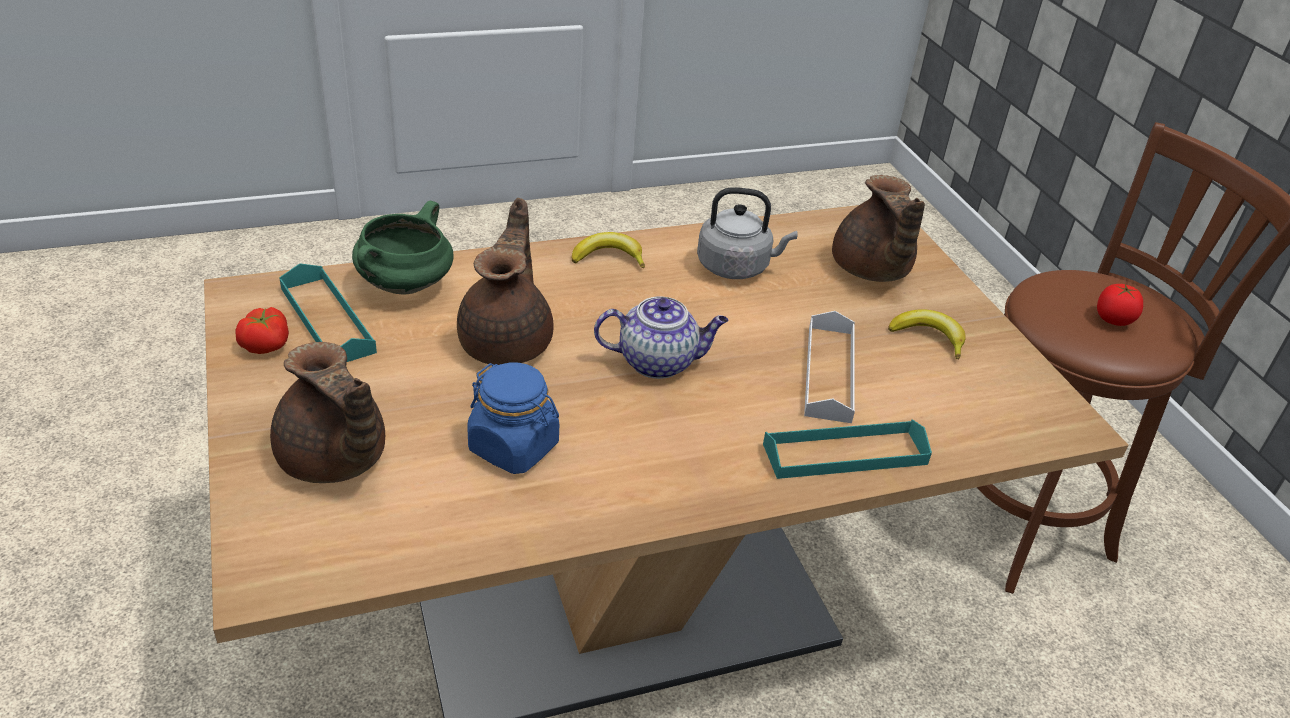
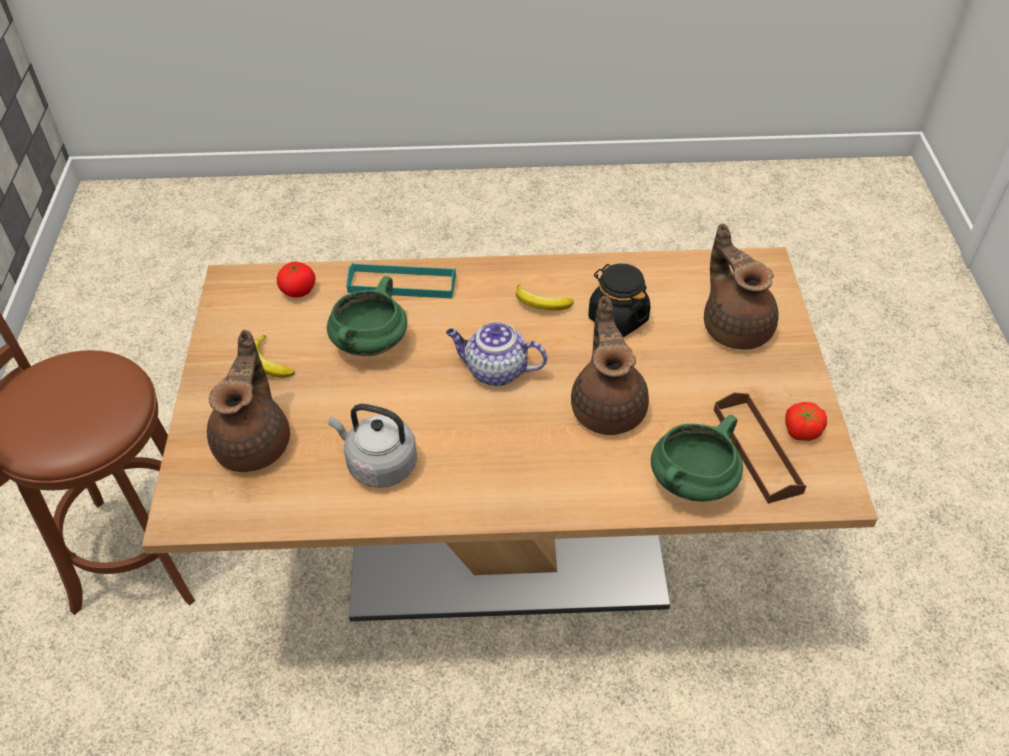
camera: 160 degrees left, 10 degrees up
(327, 320) = (757, 450): turquoise tray -> brown tray
(508, 341) = (608, 407): brown teapot -> brown teapot turned 150 degrees clockwise
(514, 447) = (617, 319): blue jar -> black jar
(608, 258) = (496, 494): banana -> banana (541, 304)
(829, 372) = (370, 343): white tray -> green cooking pot
(1113, 319) = (70, 391): tomato -> tomato (298, 291)

